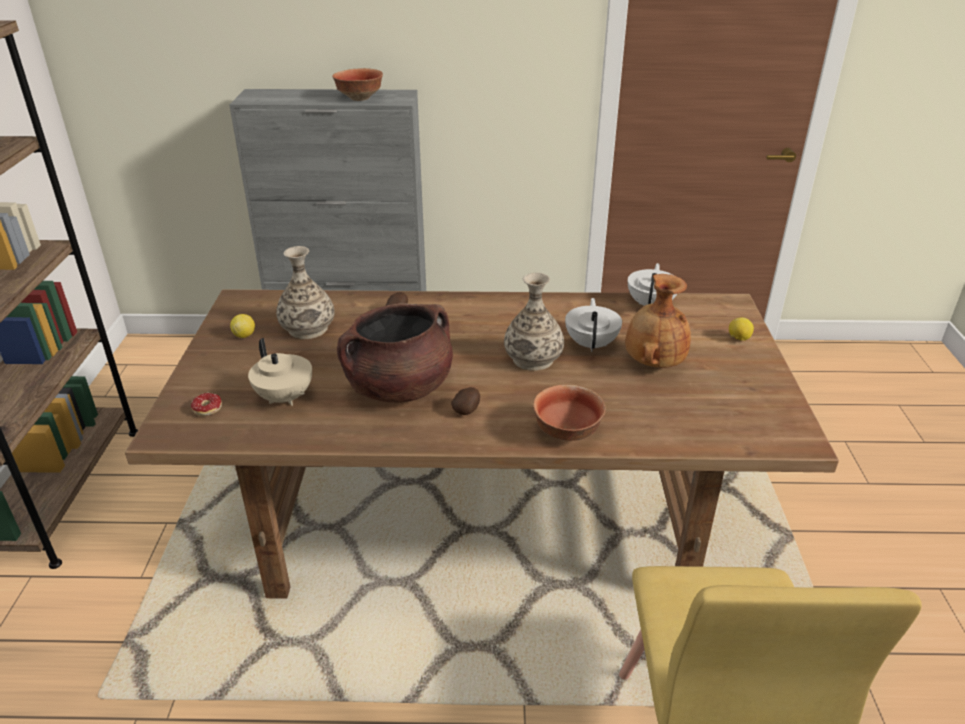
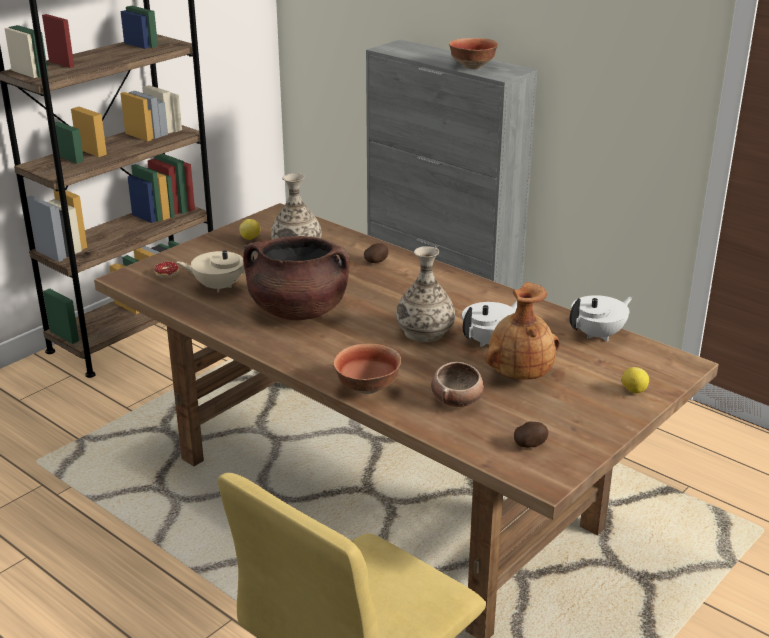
camera: 40 degrees right, 5 degrees down
(284, 398) = (218, 286): beige teapot -> beige teapot turned 90 degrees clockwise
(467, 410) = (321, 343): potato -> potato (530, 445)
(646, 407) = (457, 399): none -> bowl

